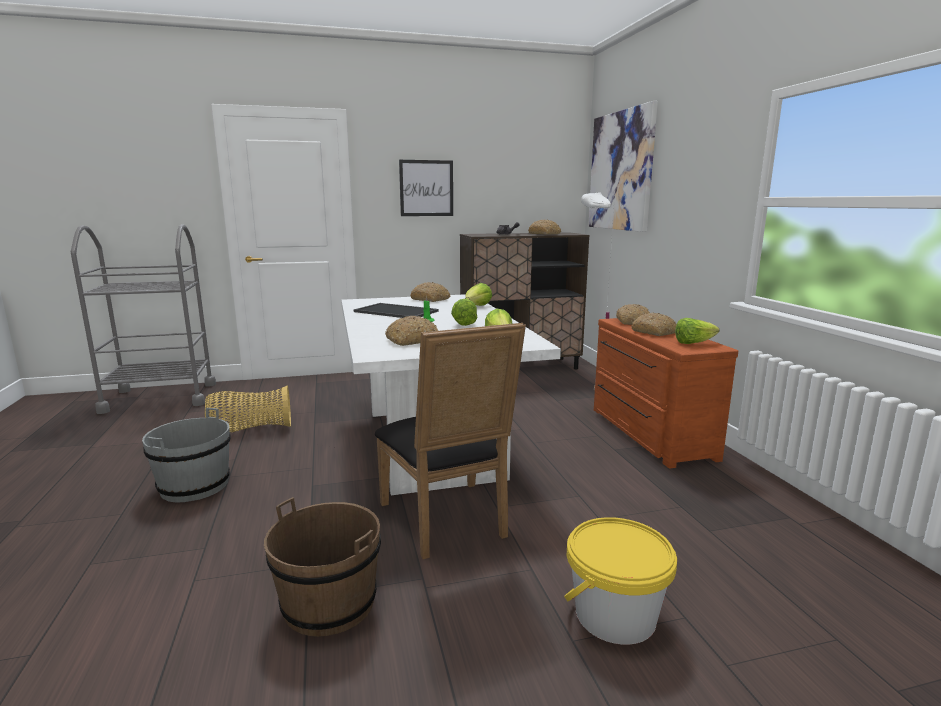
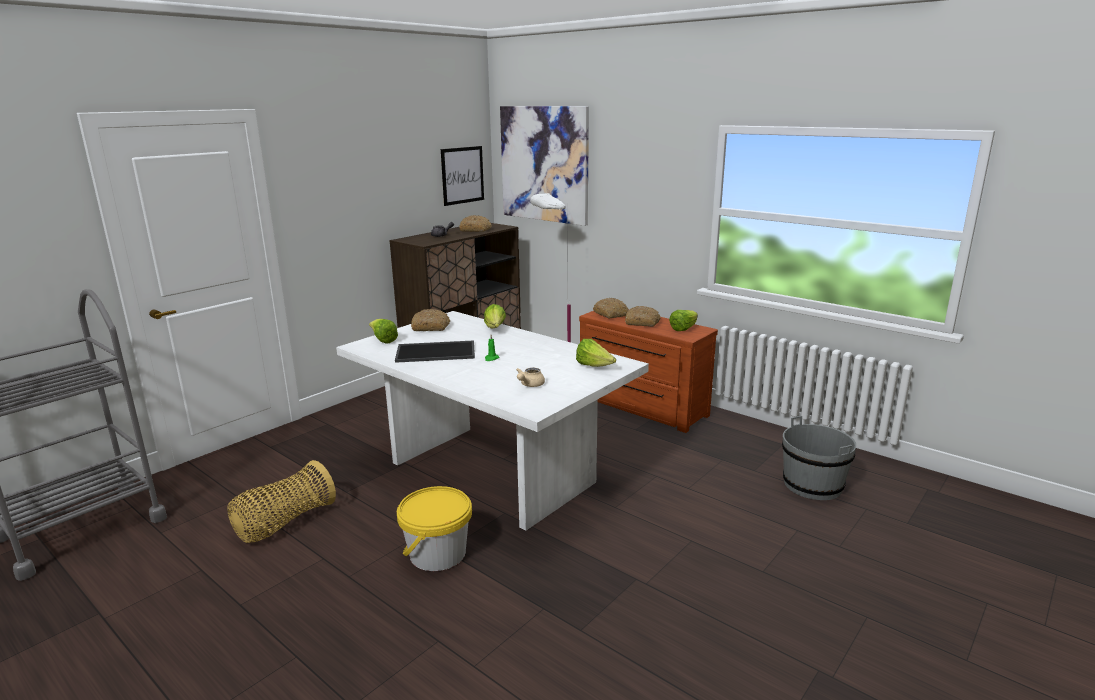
camera: 35 degrees left, 5 degrees up
(194, 486) = (327, 599): grey bucket -> grey bucket (812, 485)
(329, 603) = (601, 626): brown bucket -> none
(411, 340) = (529, 385): bread -> beige teapot
(426, 188) = (350, 193): picture -> picture (462, 175)
(448, 522) = (598, 533): black chair -> none
(464, 323) = (527, 353): lettuce -> lettuce (383, 340)
(615, 615) = (765, 546): yellow bucket -> yellow bucket (437, 553)

